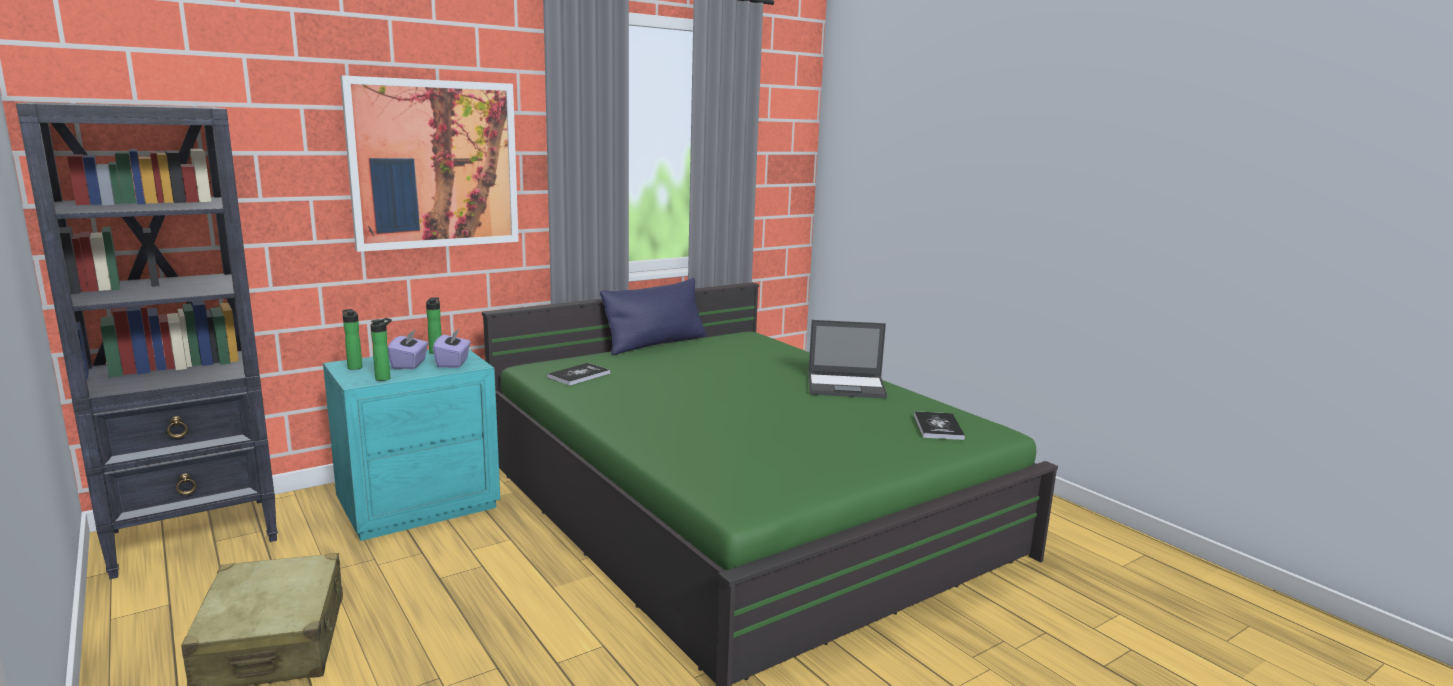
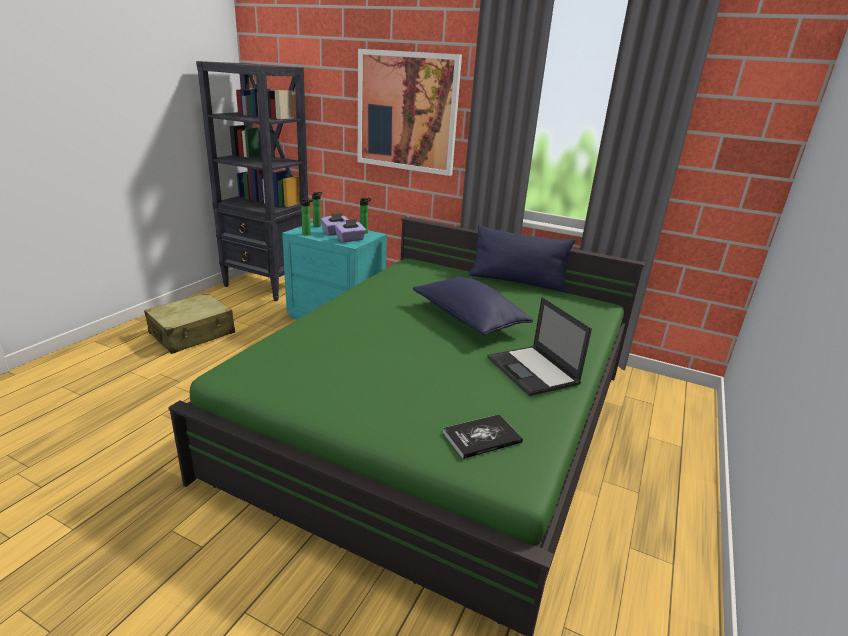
camera: 60 degrees right, 10 degrees up
(579, 375) = (414, 276): book -> none
(722, 382) = (468, 319): none -> blue pillow

